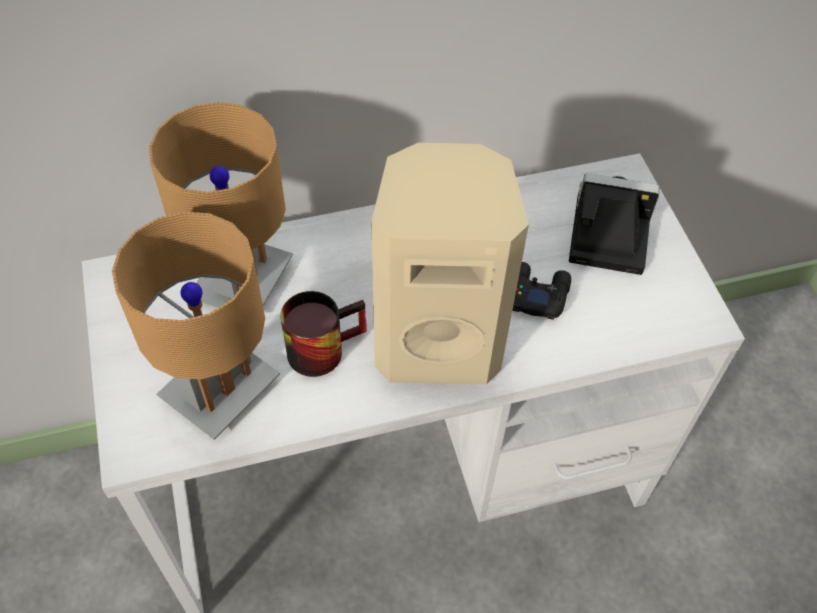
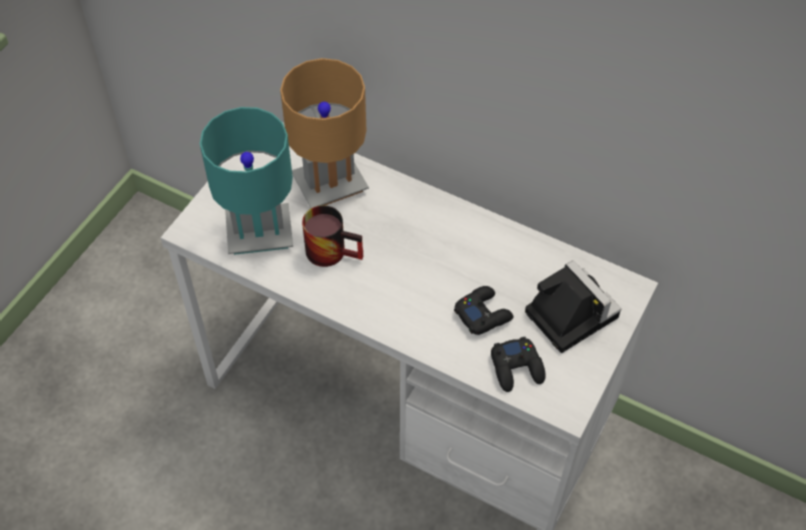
camera: 45 degrees right, 0 degrees up
(219, 389) = (259, 232): brown table lamp -> turquoise table lamp
(438, 341) = (396, 295): beige speaker -> none
(623, 319) = (517, 368): none -> black game controller

